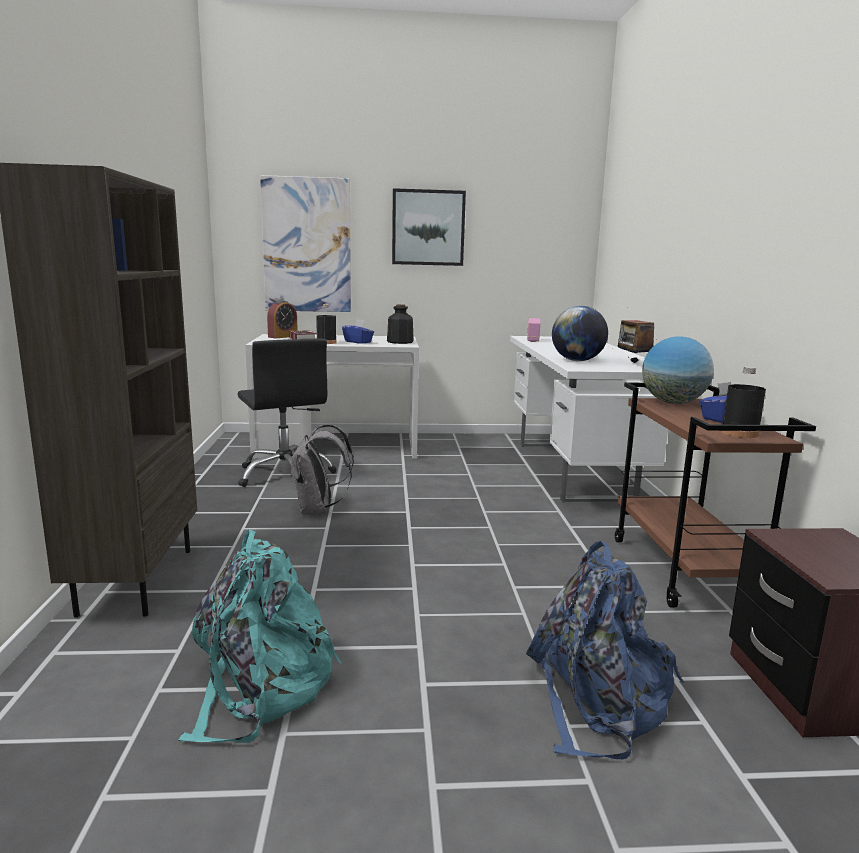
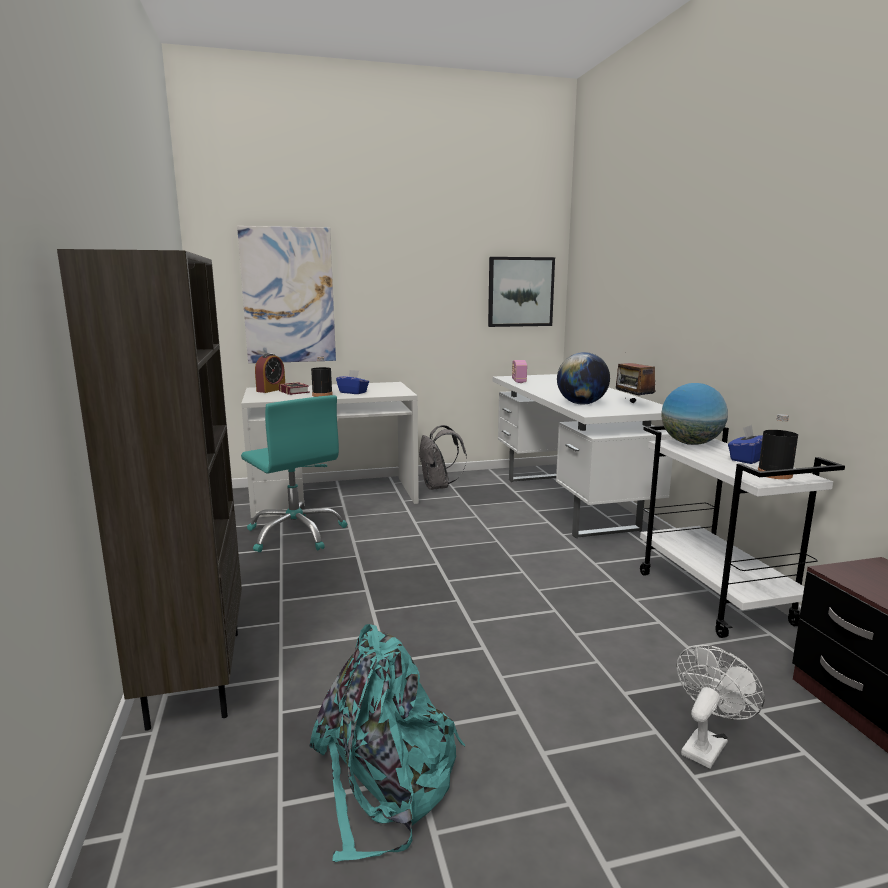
camera: 10 degrees left, 0 degrees up
(285, 474) = (296, 534): black office chair -> turquoise office chair
(318, 509) = (348, 570): grey backpack -> grey backpack (438, 486)
(400, 342) = (393, 390): bottle -> none
(428, 228) = (409, 275): picture -> picture (520, 292)
(598, 699) = (706, 744): blue backpack -> white fan
(685, 571) = (715, 598): brown cart -> white cart

